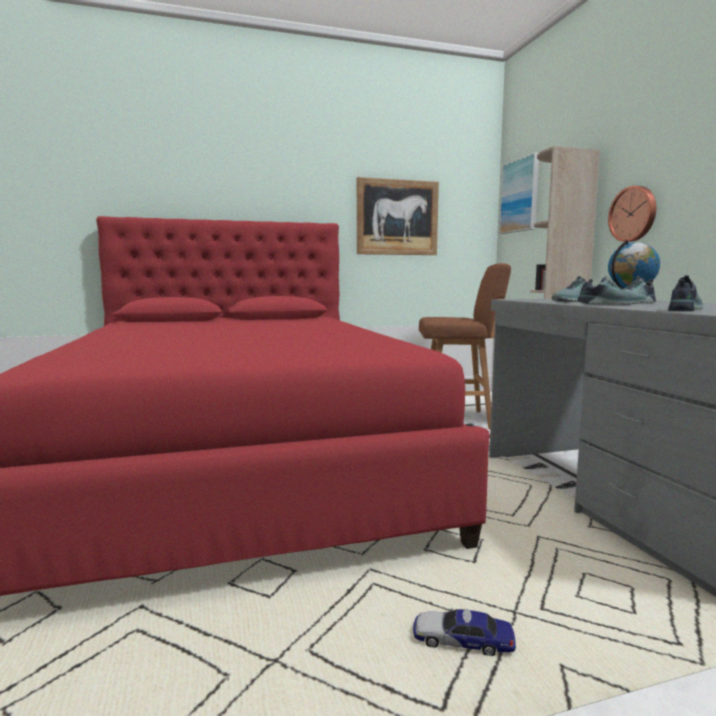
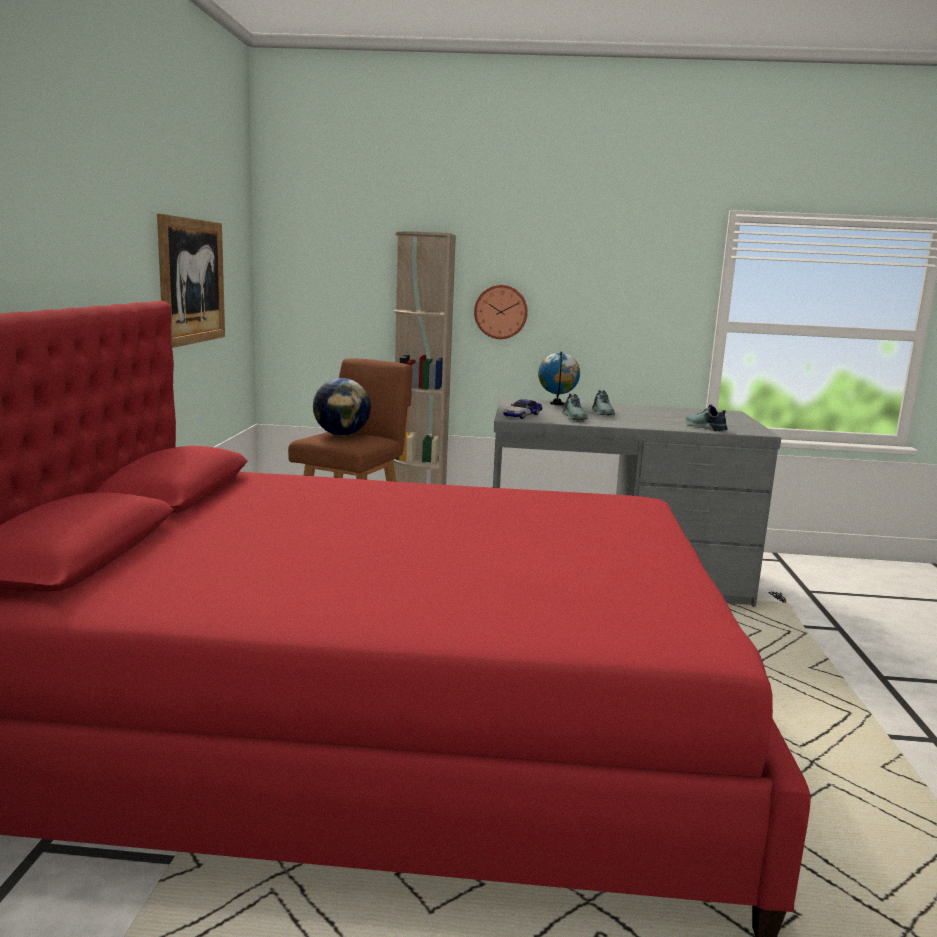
camera: 70 degrees left, 5 degrees up
(453, 317) = (341, 434): none -> globe
(462, 640) = (785, 689): toy car -> toy car (522, 415)
(520, 195) = (308, 254): picture -> none
(610, 304) = (626, 421): shoe -> none

